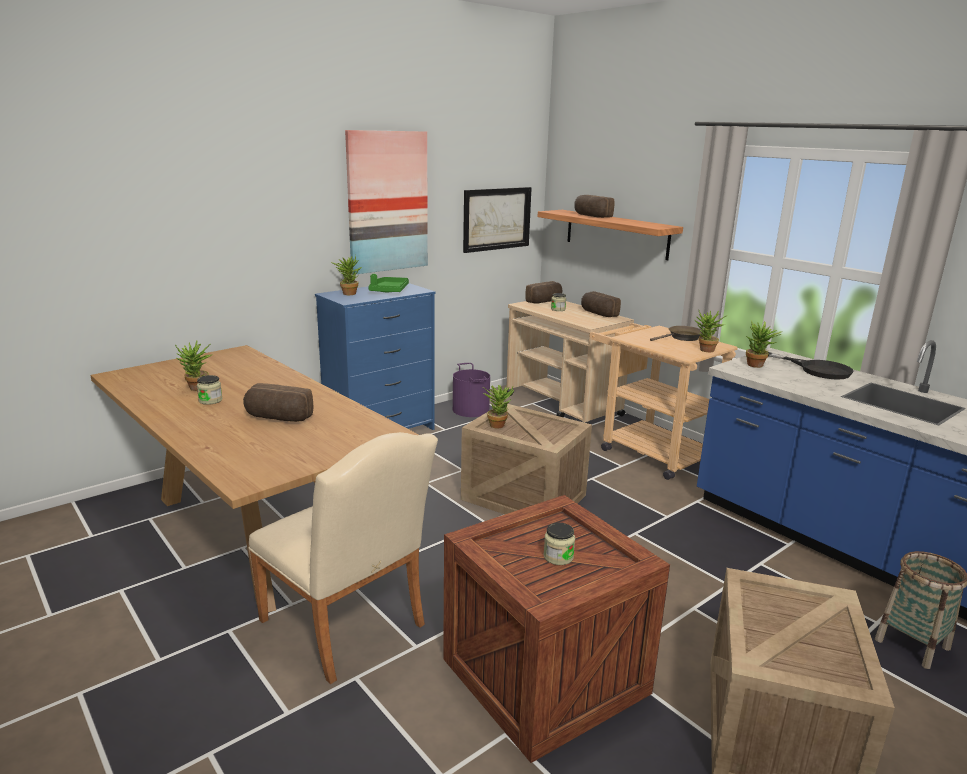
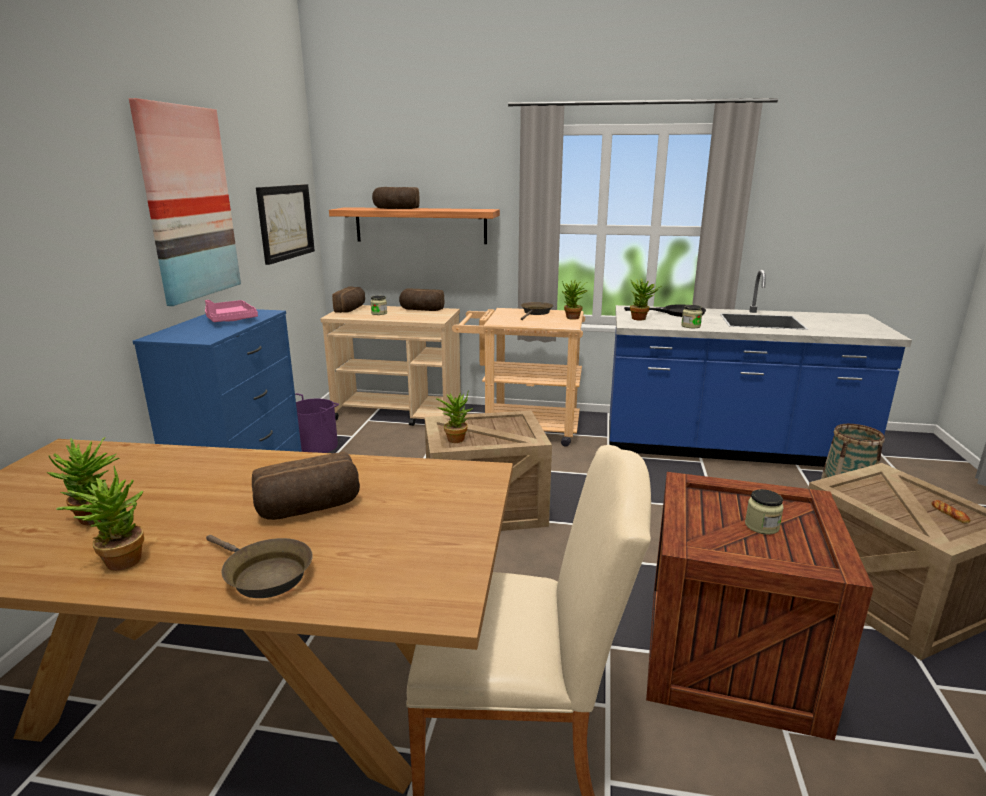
camera: 40 degrees left, 0 degrees up
(209, 437) = (264, 575): none -> brown frying pan
(210, 400) = (155, 527): jar -> jar (690, 326)
(348, 293) = (181, 331): potted plant -> potted plant (118, 560)
(389, 291) = (230, 319): green tray -> pink tray
(824, 656) = (949, 514): none -> bread

